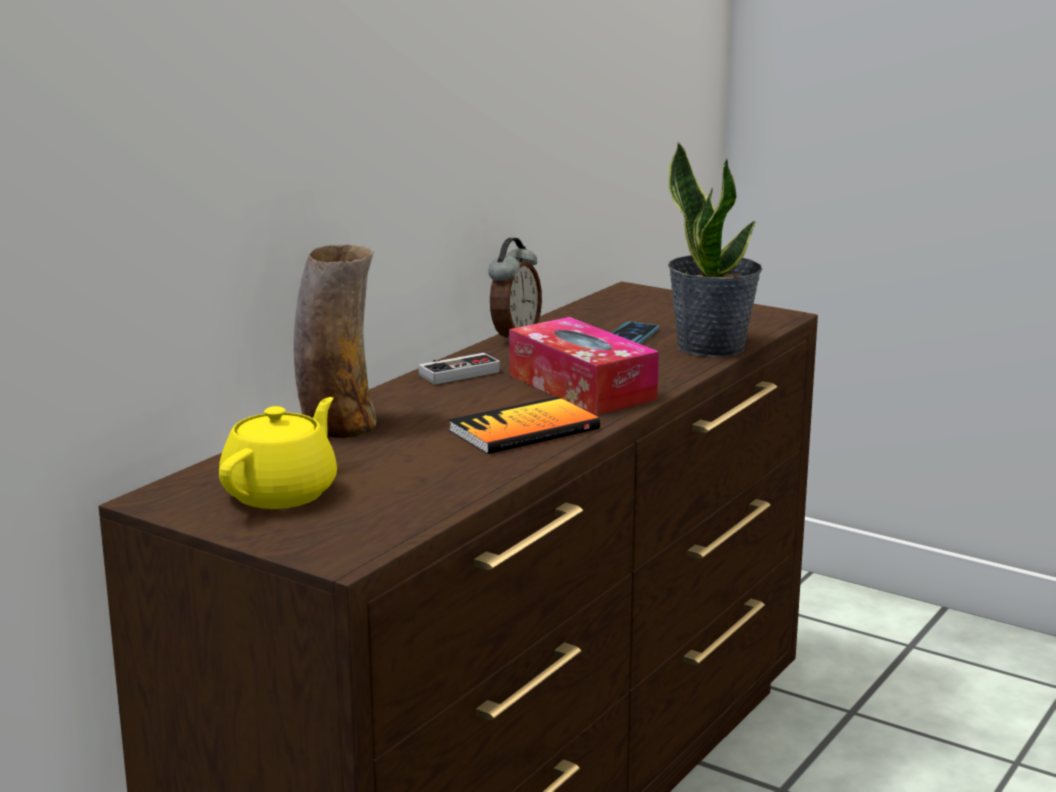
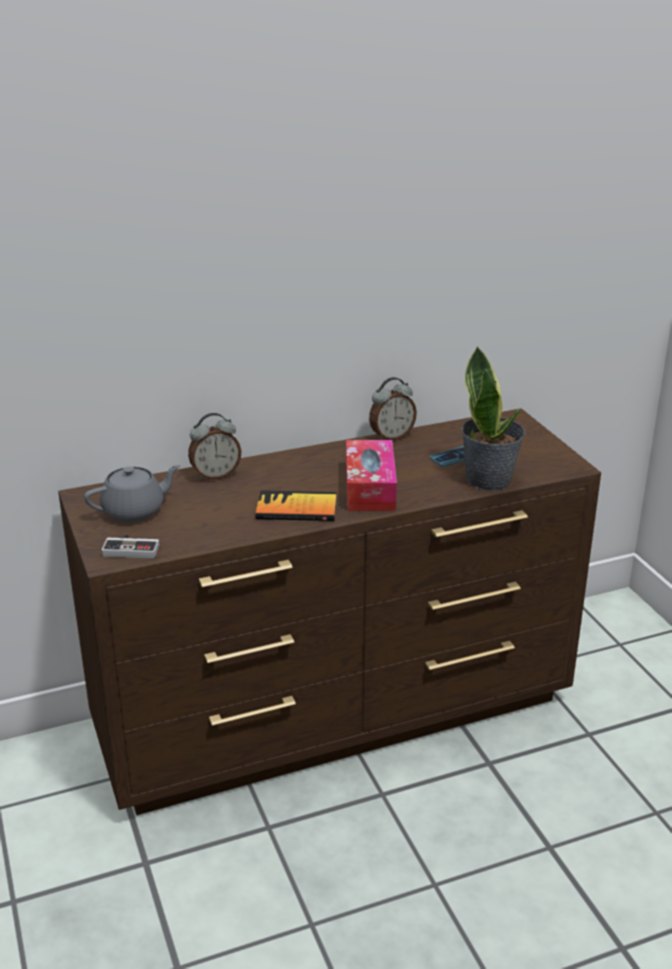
camera: 35 degrees right, 10 degrees up
(282, 493) = (134, 511): yellow teapot -> grey teapot
(338, 426) = (215, 475): vase -> alarm clock
(455, 371) = (323, 454): game controller -> game controller (132, 548)

